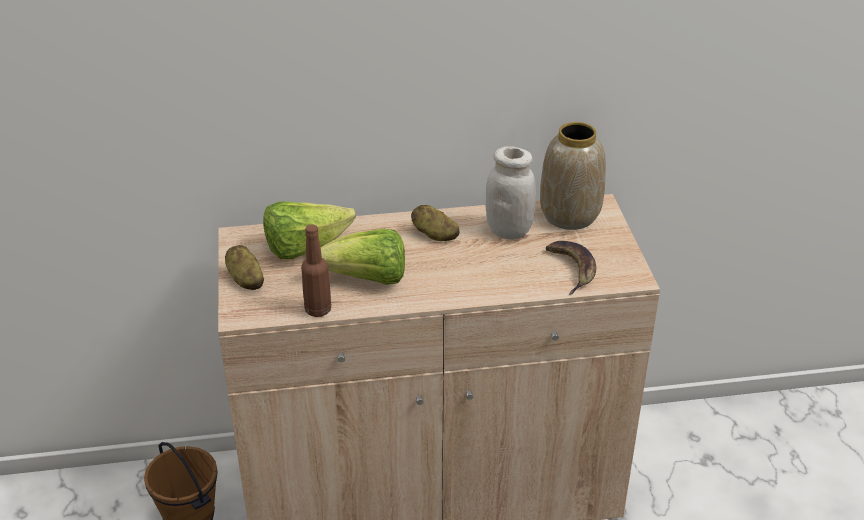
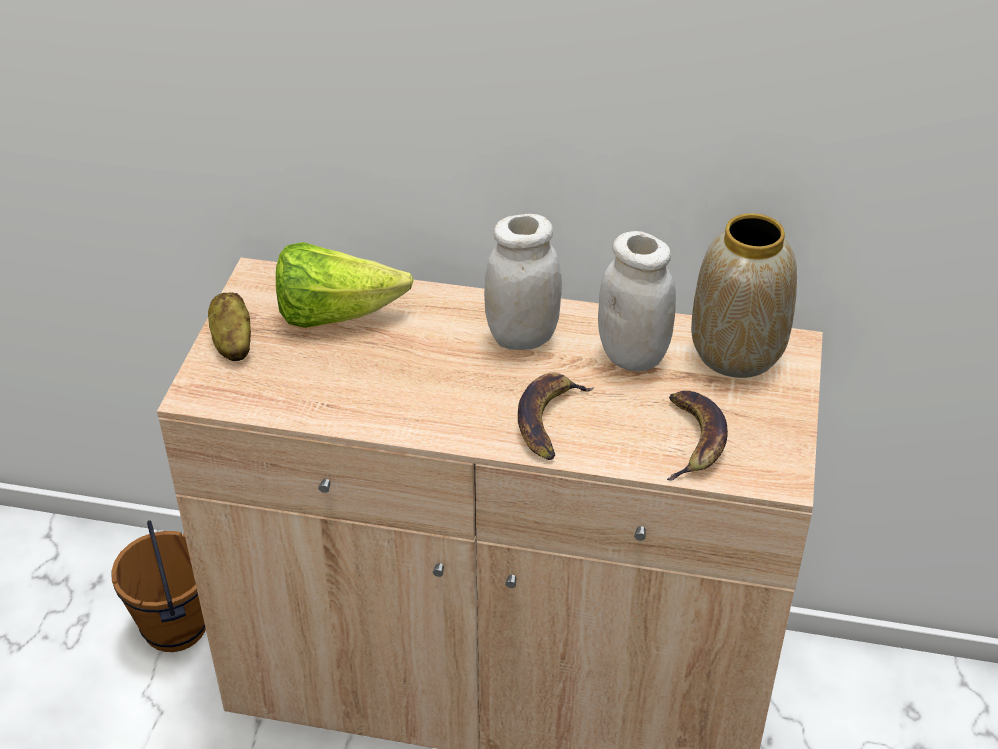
camera: 20 degrees right, 5 degrees up
(318, 309) = (301, 412): brown bottle -> none
(366, 280) = (390, 383): lettuce -> none
(434, 235) = (522, 337): potato -> white jar
(478, 278) = (548, 419): none -> banana

